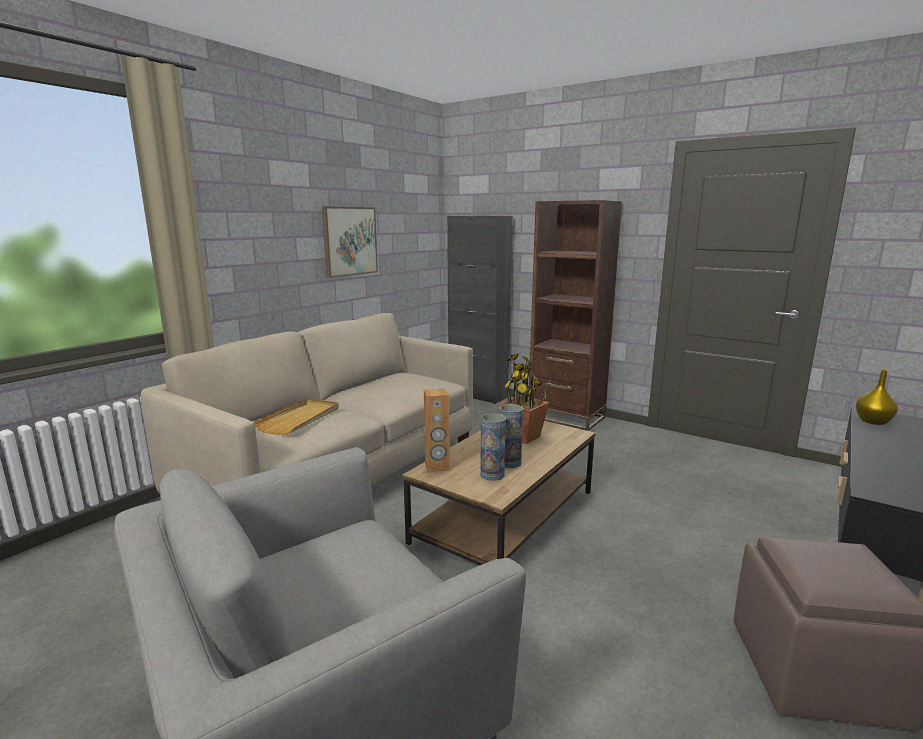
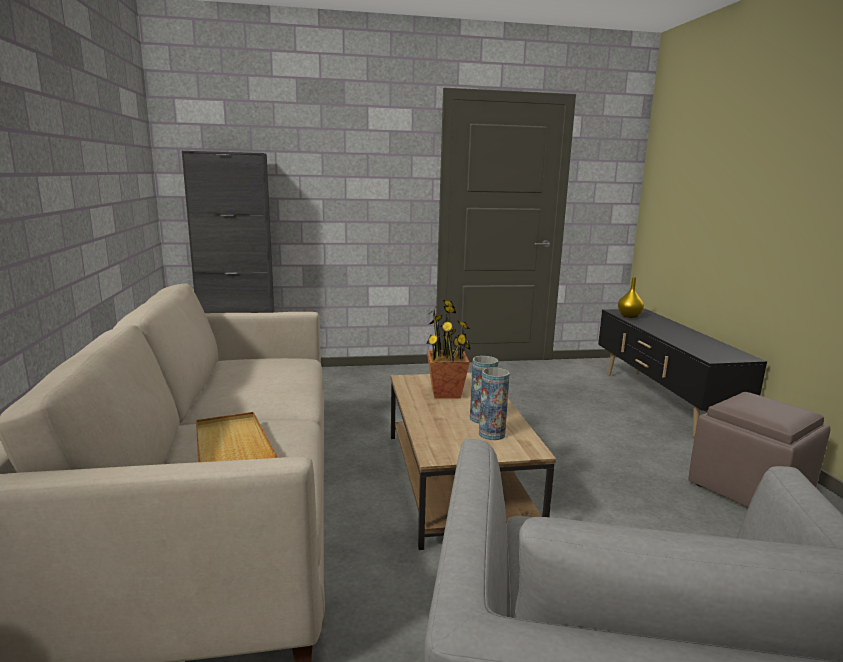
camera: 45 degrees left, 0 degrees up
(349, 241) = (89, 183): picture -> none
(437, 467) = (436, 447): brown speaker -> none
(566, 417) = (363, 374): brown bookcase -> none

